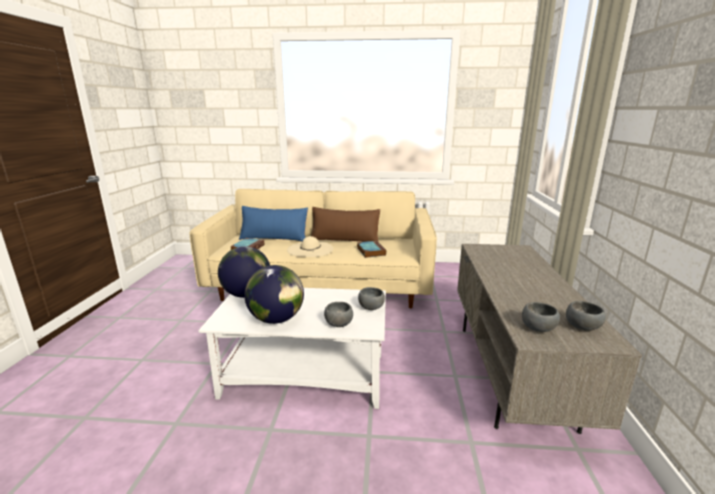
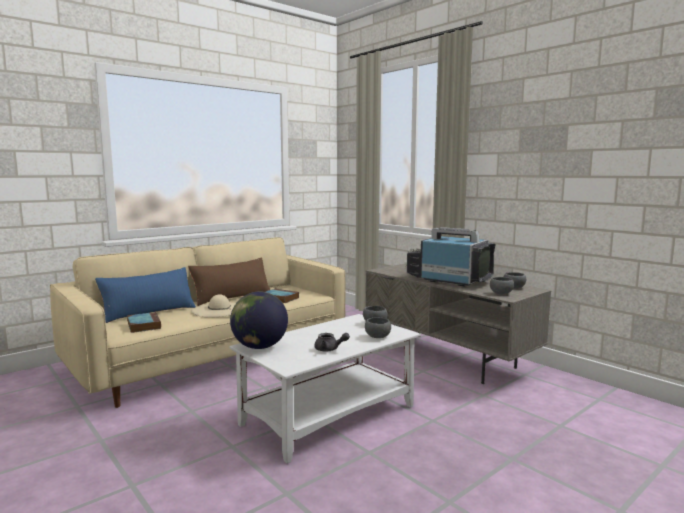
camera: 45 degrees left, 10 degrees down
(277, 319) = (329, 349): globe -> grey teapot
(518, 284) = (448, 280): none -> television

